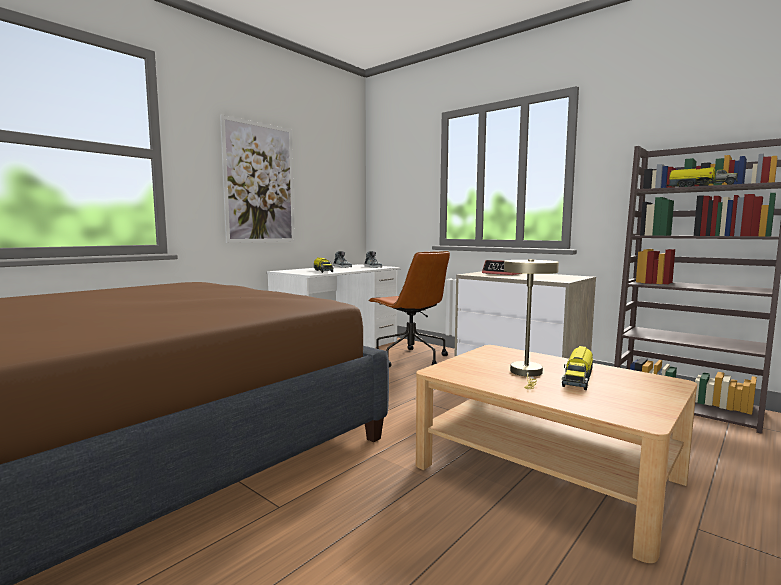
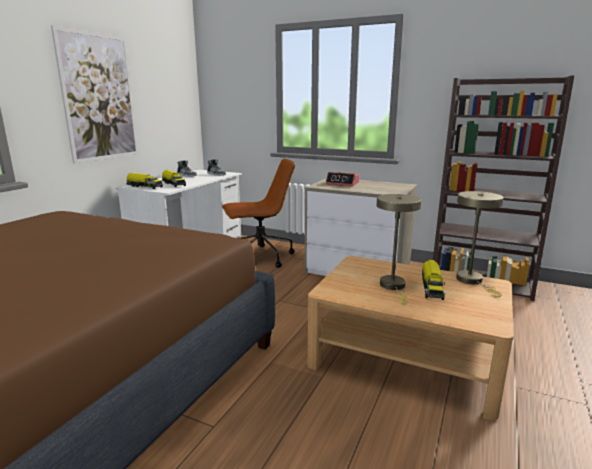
camera: 15 degrees left, 10 degrees up
(410, 358) = (260, 258): brown office chair -> brown office chair turned 60 degrees counterclockwise
(639, 377) = (472, 281): none -> beige table lamp
(700, 186) = (501, 115): toy truck -> toy truck (144, 186)

